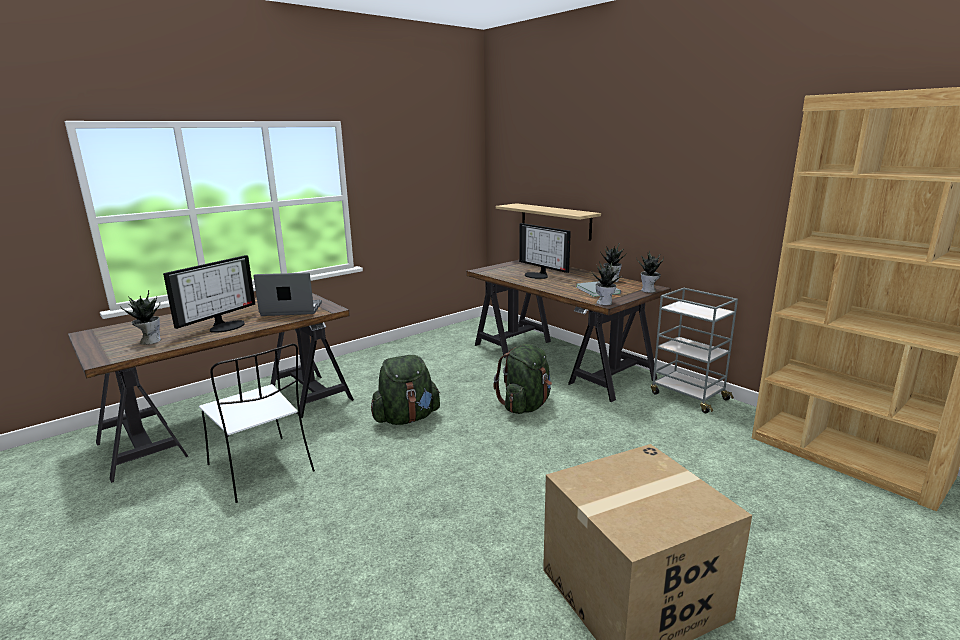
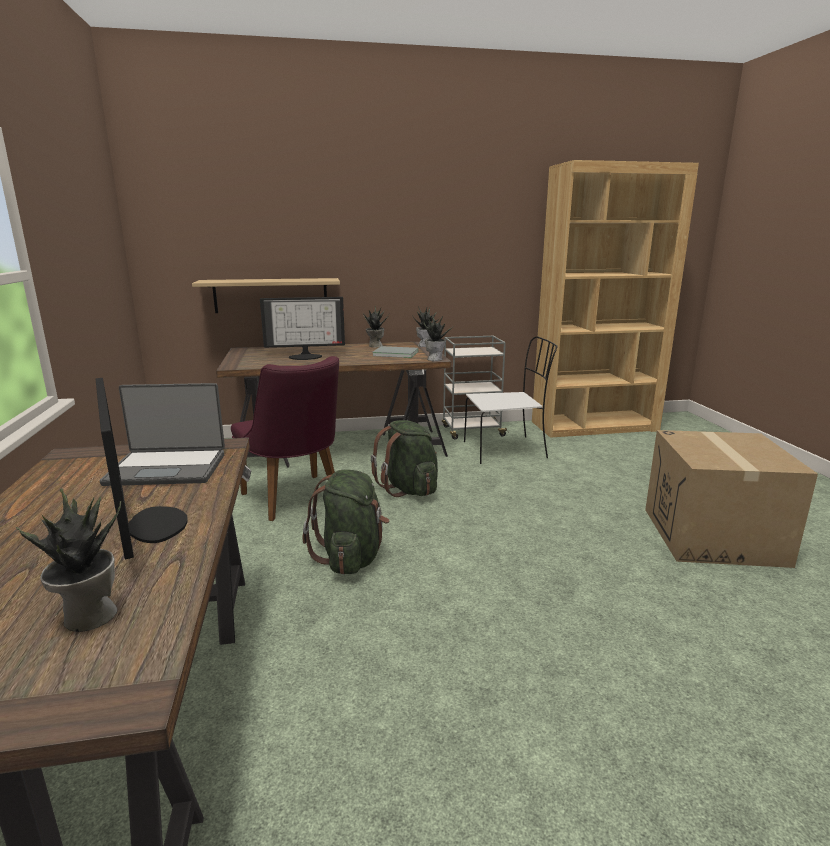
camera: 60 degrees left, 0 degrees up
(262, 469) = (356, 713): white chair -> white chair (506, 450)
(291, 310) = (168, 468): laptop -> laptop turned 120 degrees counterclockwise
(460, 377) = (296, 501): none -> purple chair

